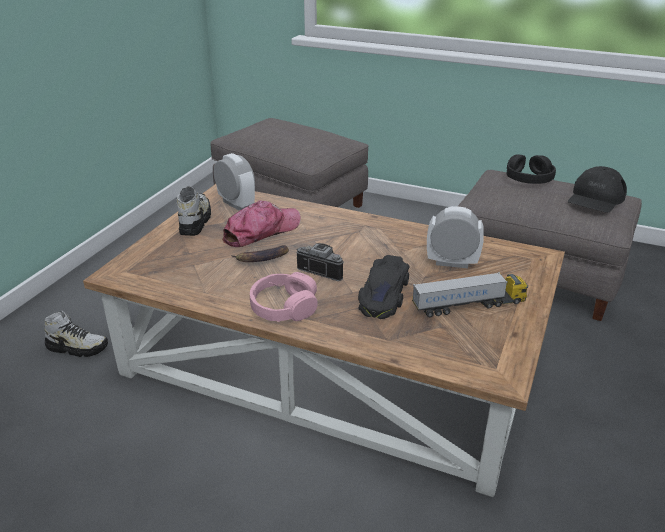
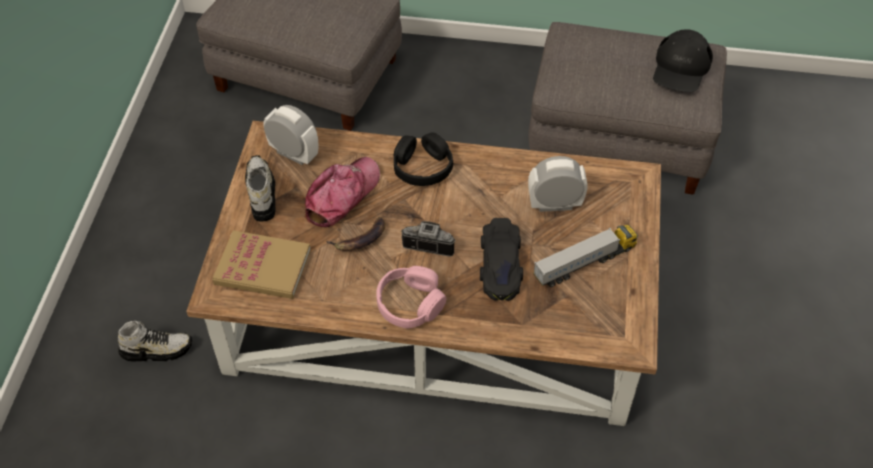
camera: 15 degrees left, 20 degrees up
(166, 263) = (263, 267): none -> book
(528, 178) = (605, 43): black headphones -> black headphones (422, 167)

